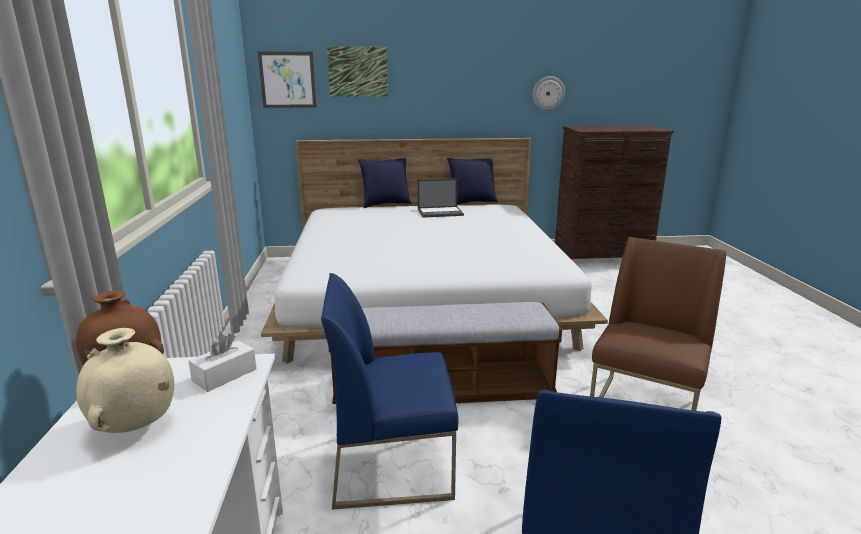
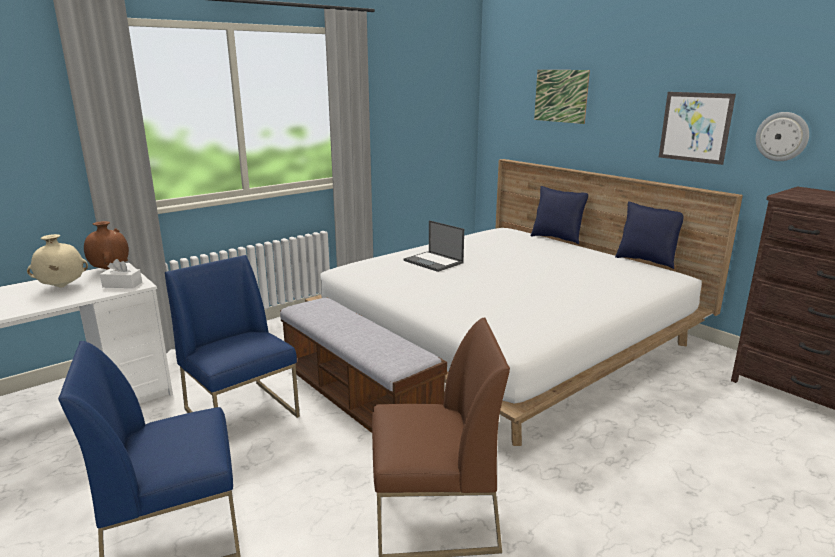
camera: 55 degrees right, 0 degrees up
(287, 80) = (505, 101): picture -> picture (695, 127)
(440, 212) = (576, 259): laptop -> laptop (434, 262)

